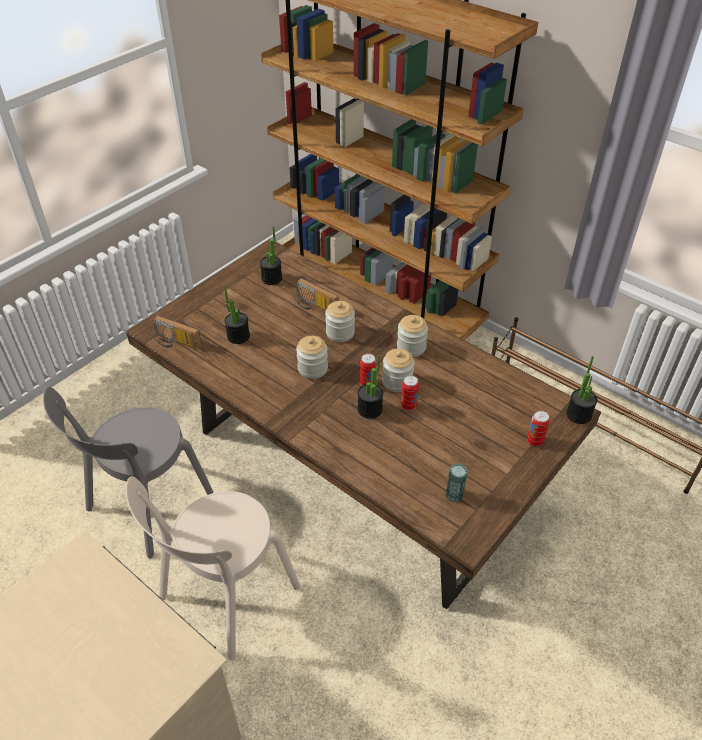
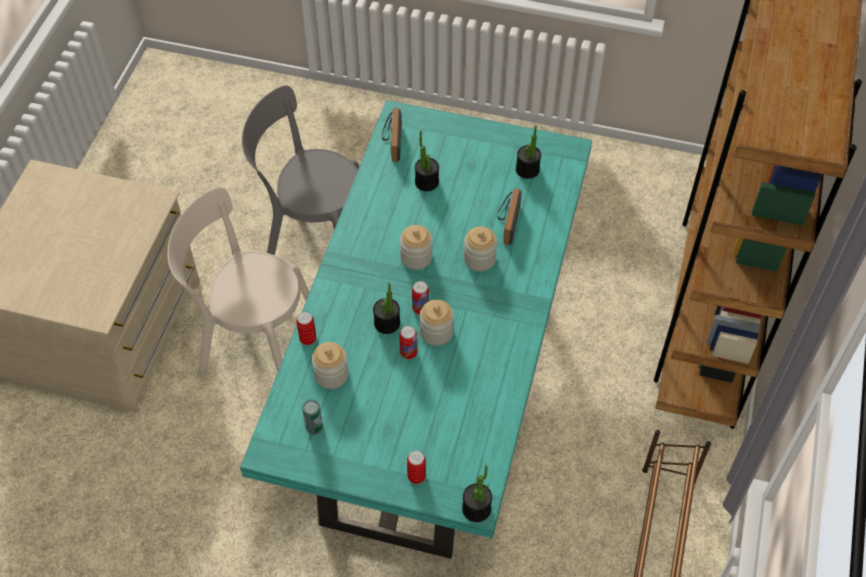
camera: 65 degrees right, 10 degrees up
(352, 477) = (433, 386): brown dining table -> turquoise dining table
(355, 469) = (308, 339): none -> can
(411, 347) = (493, 327): jar -> jar (331, 374)

